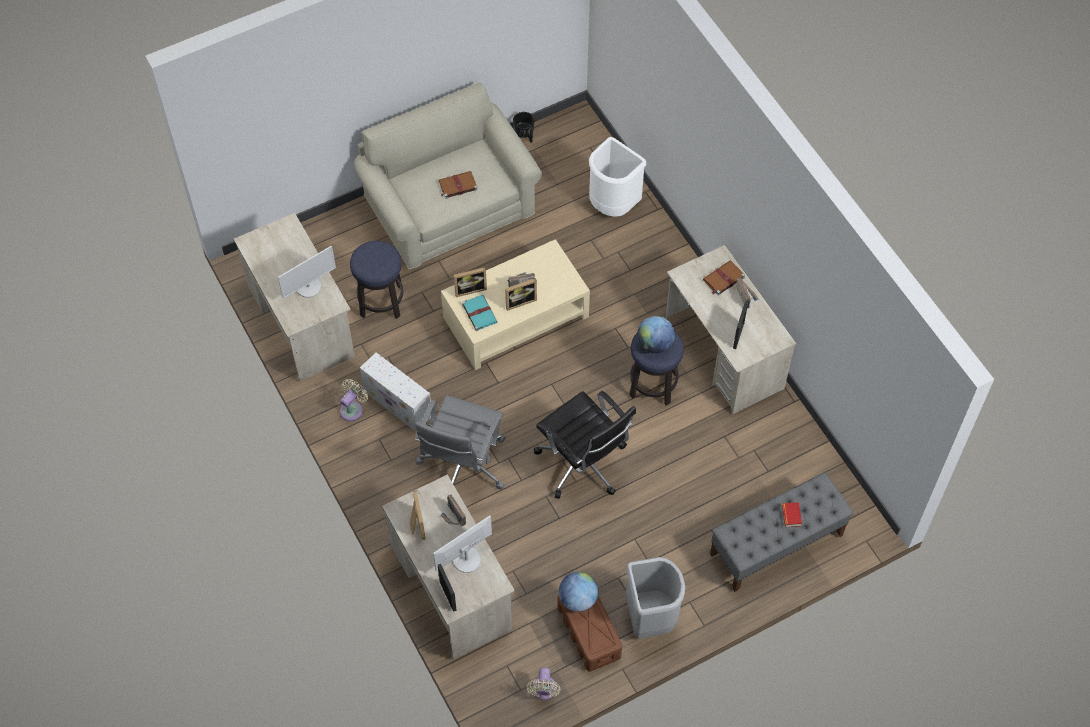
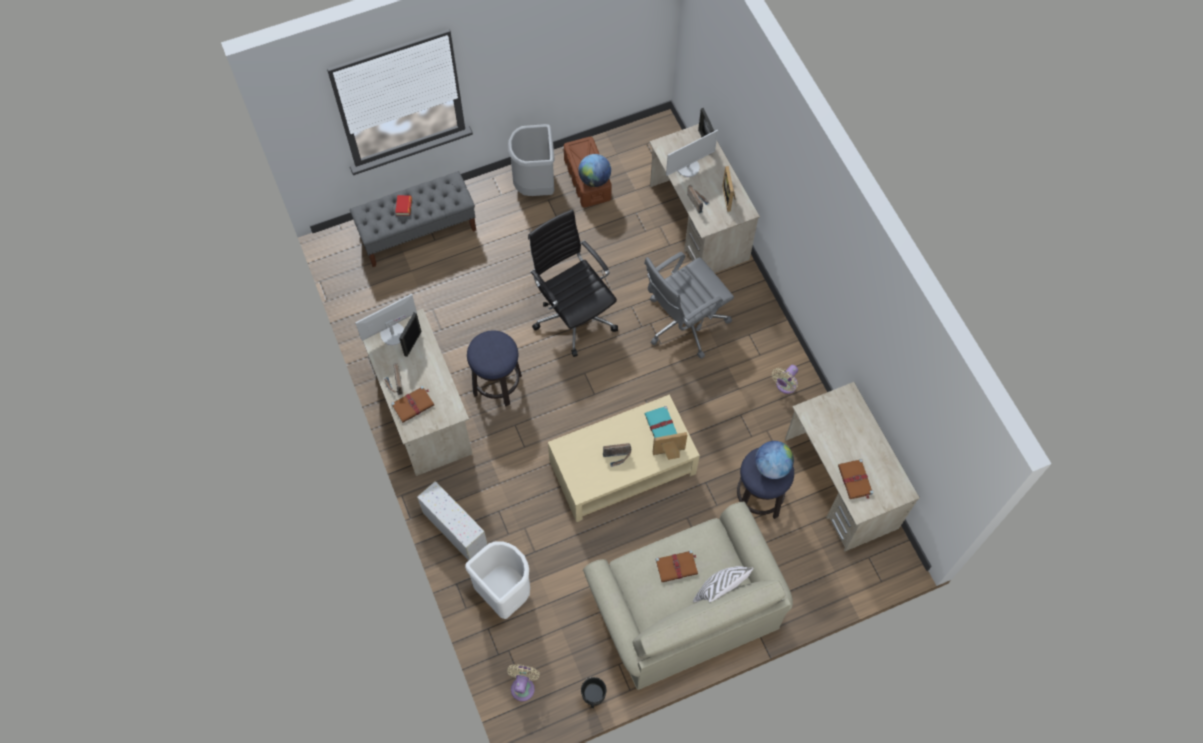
camera: 175 degrees left, 5 degrees up
(292, 248) = (855, 480): none -> brown book
(309, 287) = (835, 433): monitor -> monitor (392, 333)
(399, 404) = (741, 386): white storage box -> white storage box (454, 529)
(419, 172) = (719, 591): none -> white pillow
(462, 466) = (683, 323): grey office chair -> grey office chair turned 150 degrees counterclockwise
(519, 301) = (619, 436): picture frame -> none
(544, 691) = (628, 141): beige fan -> beige fan (523, 686)
(654, 344) = (494, 351): globe -> globe (772, 466)

